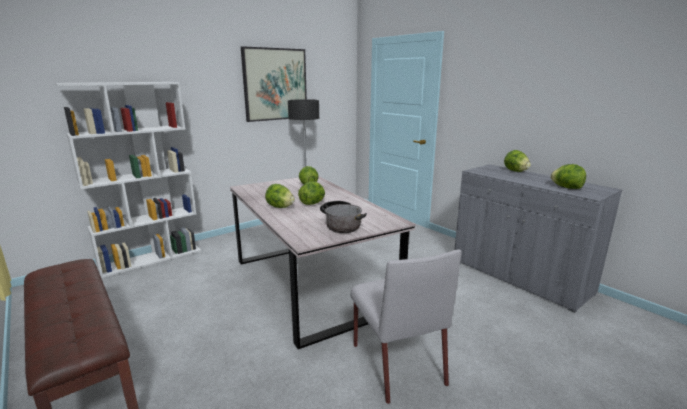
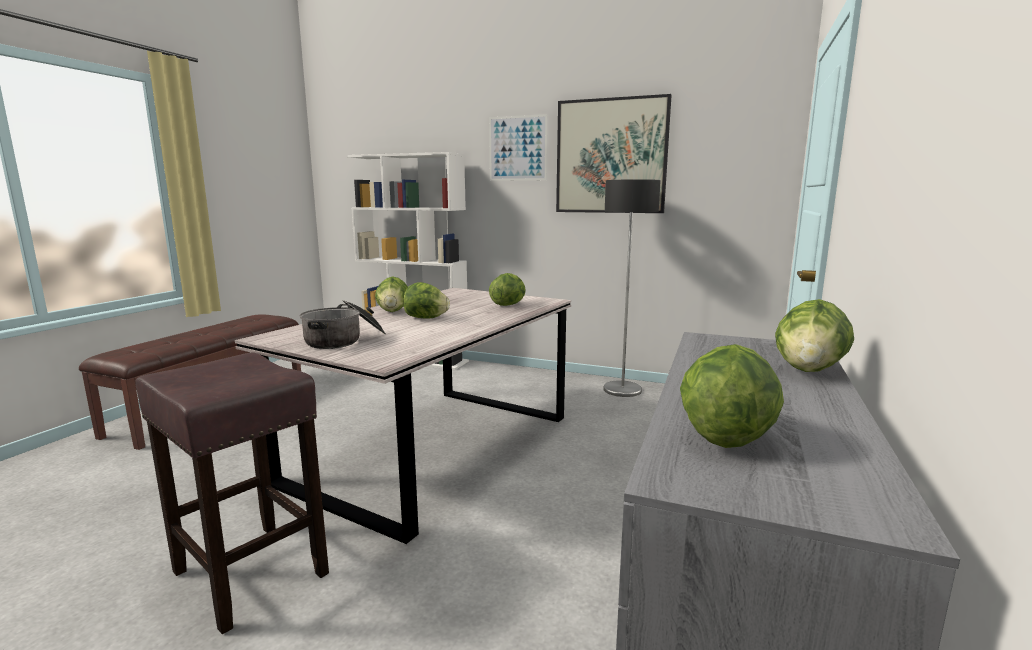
camera: 60 degrees right, 5 degrees down
(213, 78) = (517, 148): none -> picture
(396, 363) = (248, 572): grey chair -> brown stool

